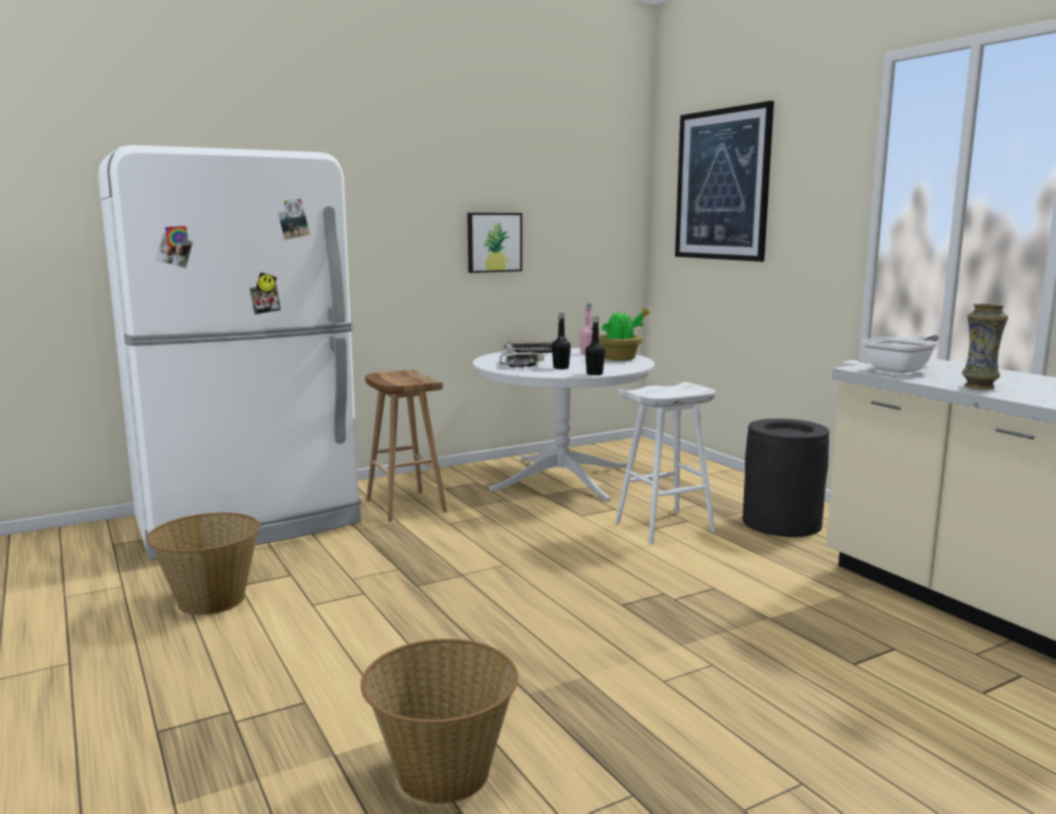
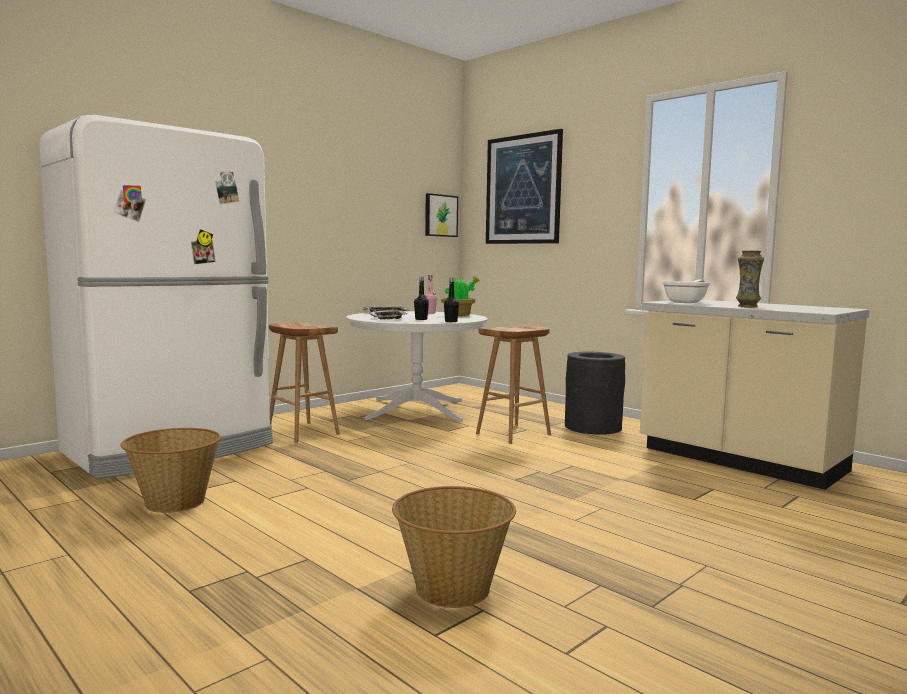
camera: 15 degrees left, 5 degrees down
(494, 242) = (355, 227): picture -> picture (440, 215)
(664, 527) = (513, 434): white stool -> brown stool

